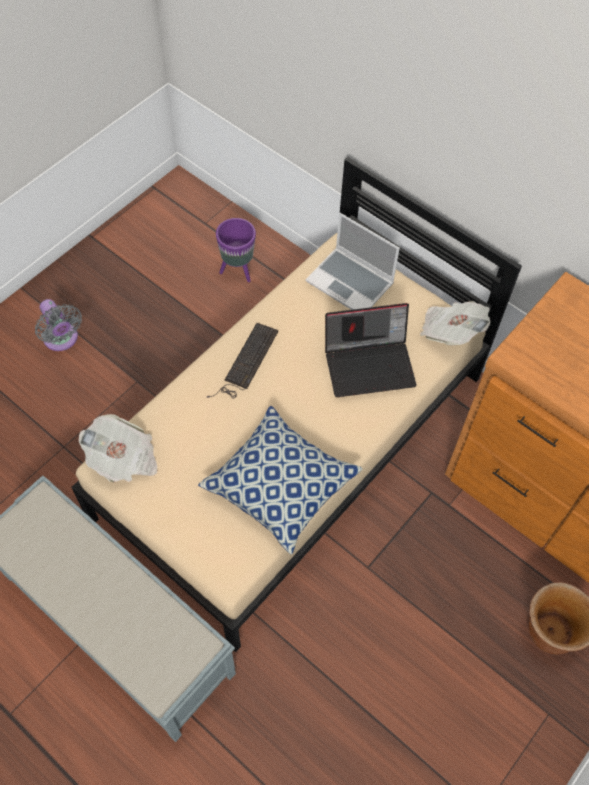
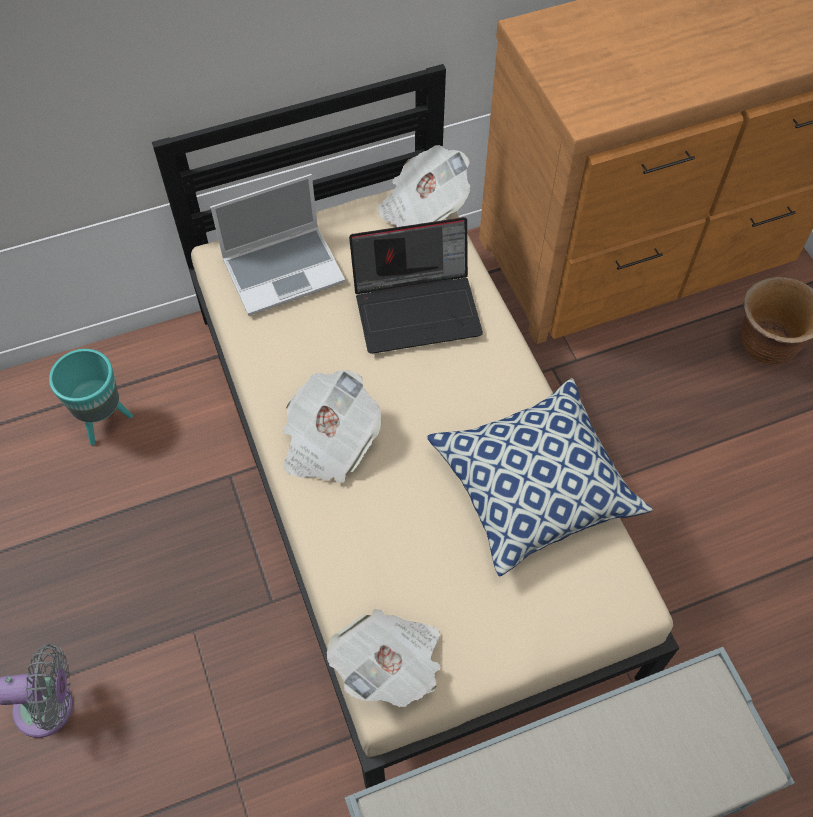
camera: 60 degrees left, 0 degrees up
(238, 270) = (104, 421): purple planter -> turquoise planter
(246, 362) = (328, 442): keyboard -> newspaper
(370, 364) = (418, 307): laptop -> laptop turned 60 degrees clockwise

